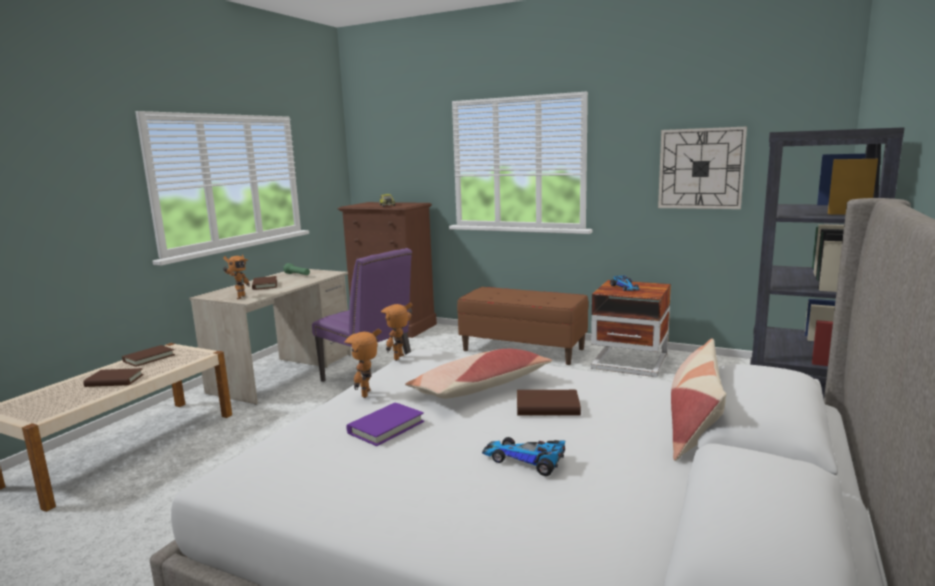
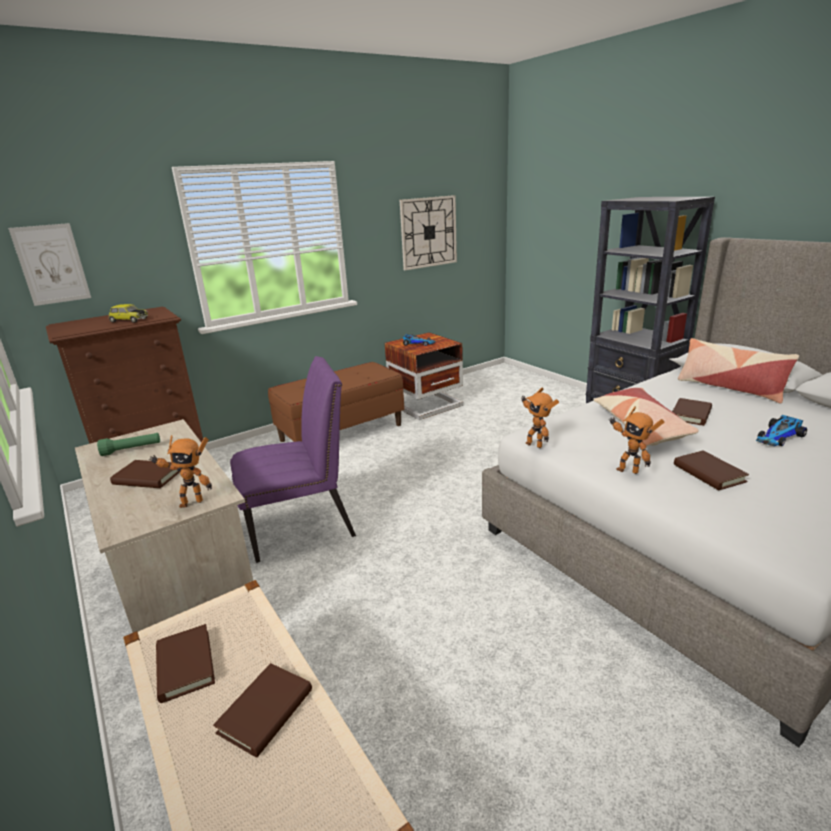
camera: 60 degrees left, 10 degrees up
(239, 297) = (191, 502): toy robot -> toy robot turned 120 degrees clockwise
(377, 164) = (51, 264): none -> picture
(386, 427) = (709, 473): purple book -> brown book

